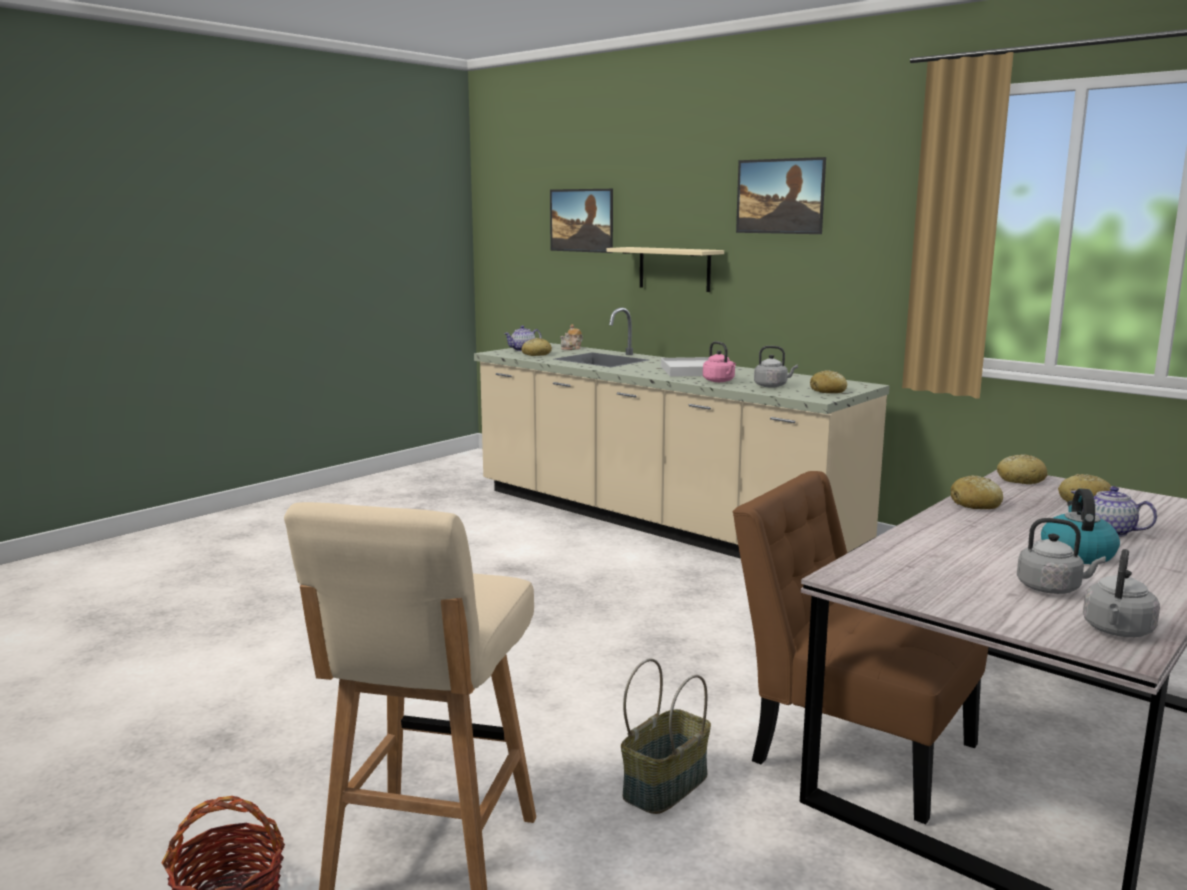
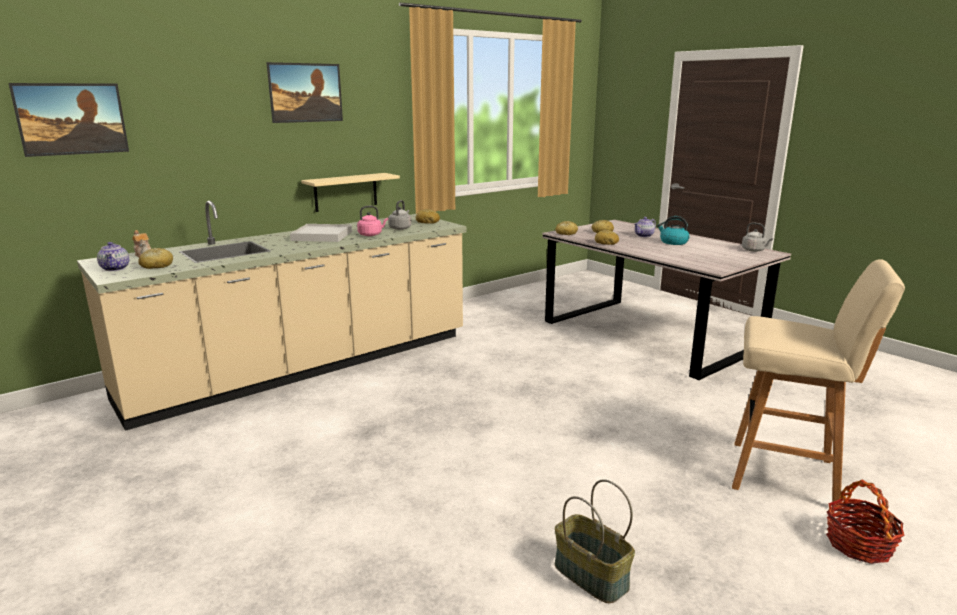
camera: 80 degrees left, 5 degrees up
(664, 785) = (693, 407): basket -> basket (589, 576)
(674, 269) = (212, 159): beige shelf -> beige shelf (345, 192)
(852, 748) = (649, 362): brown chair -> none
(1052, 588) = (715, 250): grey kettle -> none

